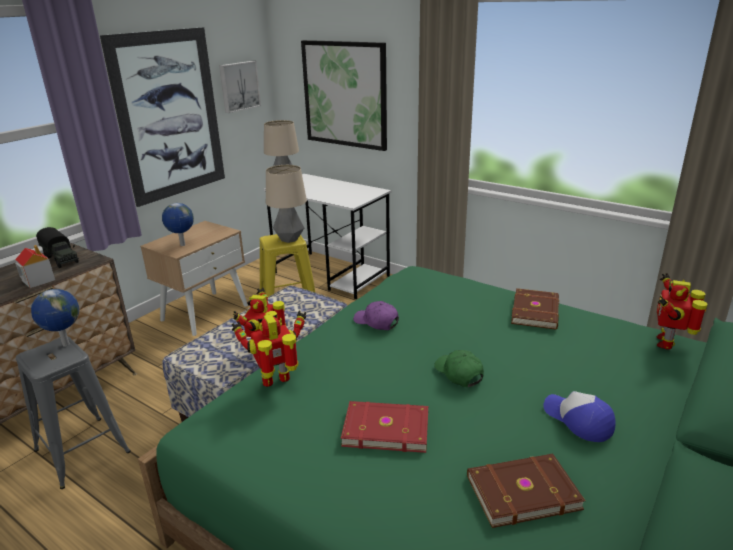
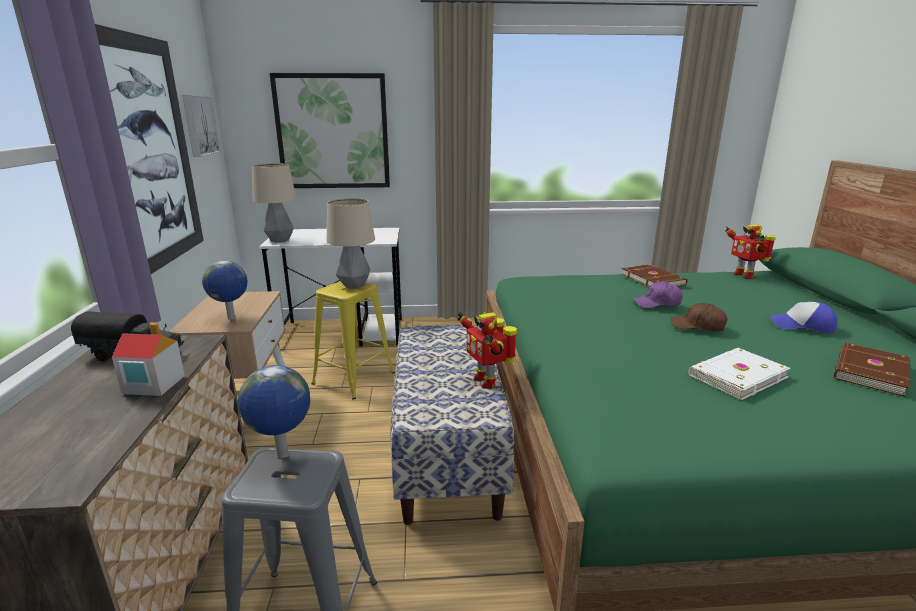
camera: 40 degrees left, 5 degrees down
(277, 381) = (600, 381): toy robot -> none
(376, 322) = (574, 316): purple cap -> purple cap (657, 303)
(385, 428) = (735, 375): red book -> white book
(458, 373) = (697, 326): green cap -> brown cap

